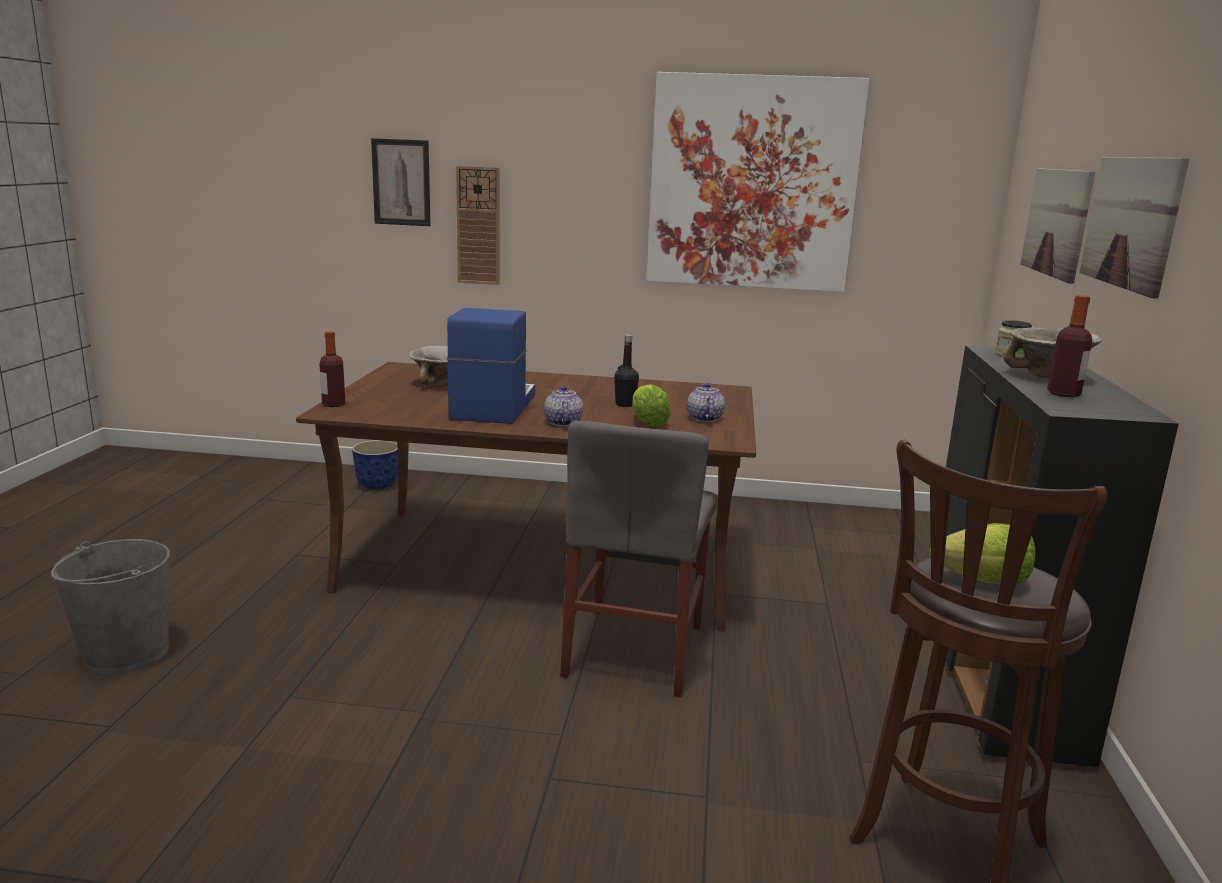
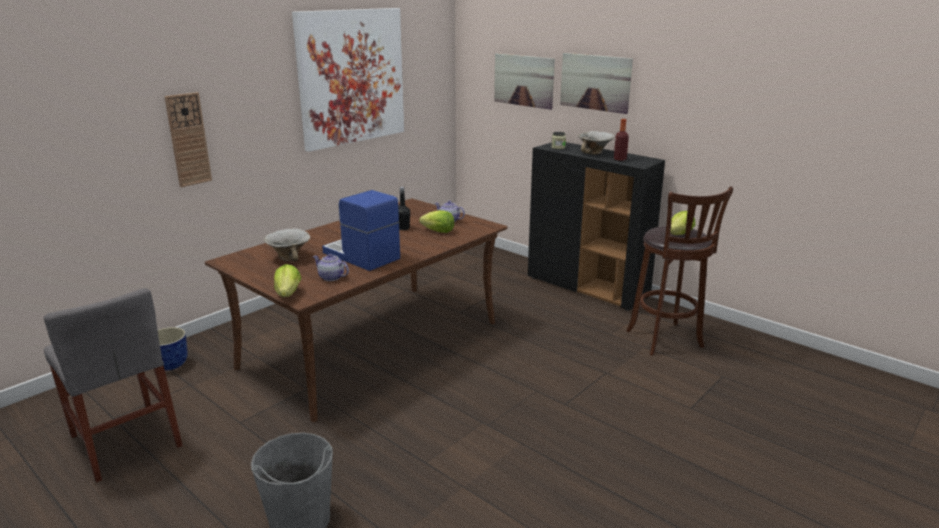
camera: 55 degrees left, 5 degrees up
(333, 404) = (288, 294): bottle -> lettuce
(401, 182) = (118, 118): picture -> none
(562, 422) = (414, 248): teapot -> teapot (331, 277)
(634, 650) = (487, 349): grey chair -> grey chair (125, 441)

